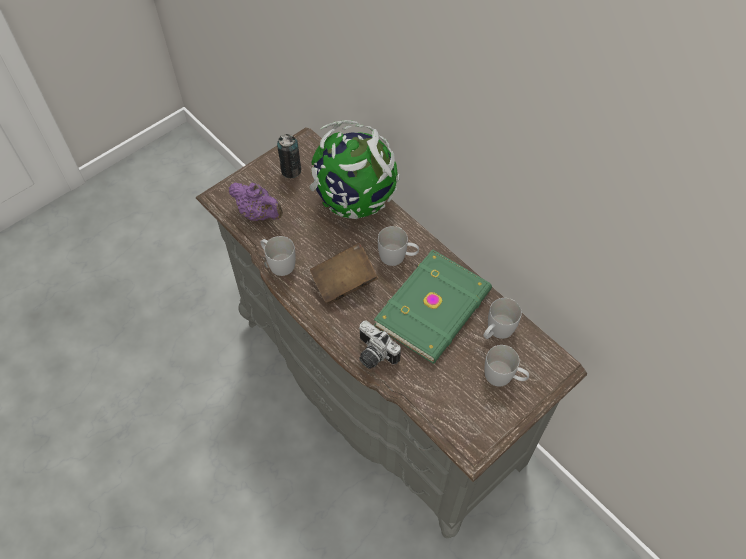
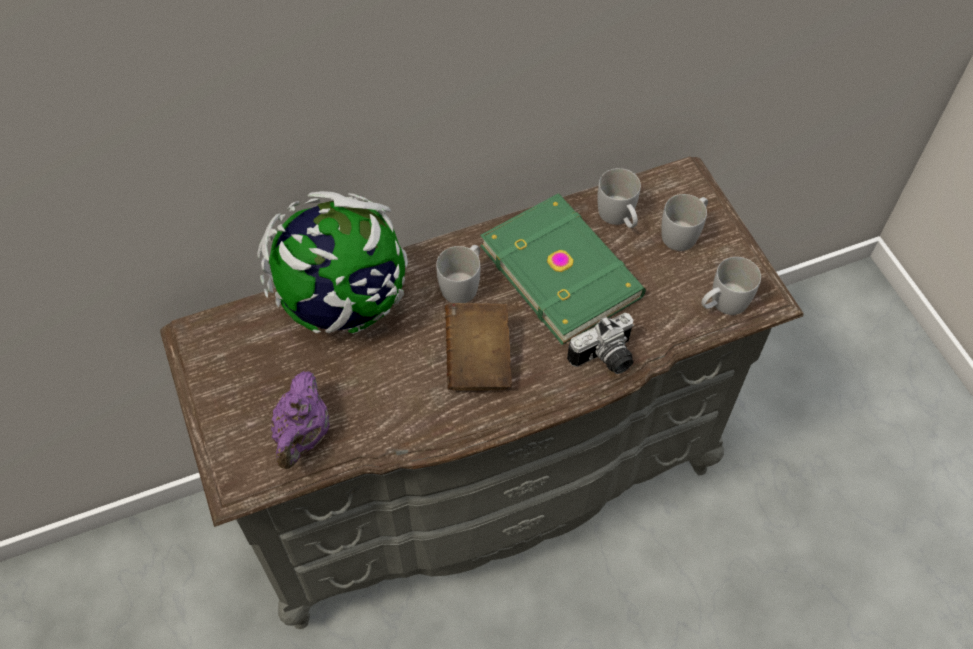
camera: 70 degrees left, 0 degrees up
(259, 214) = (303, 435): purple teapot -> purple teapot turned 135 degrees clockwise
(278, 262) = (407, 433): white mug -> white mug (723, 304)
(291, 171) = (242, 369): can -> none

